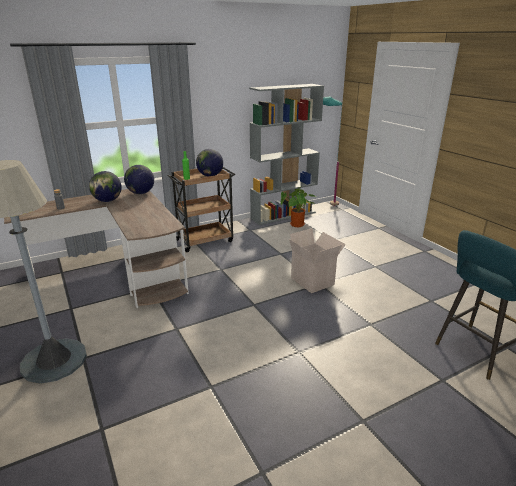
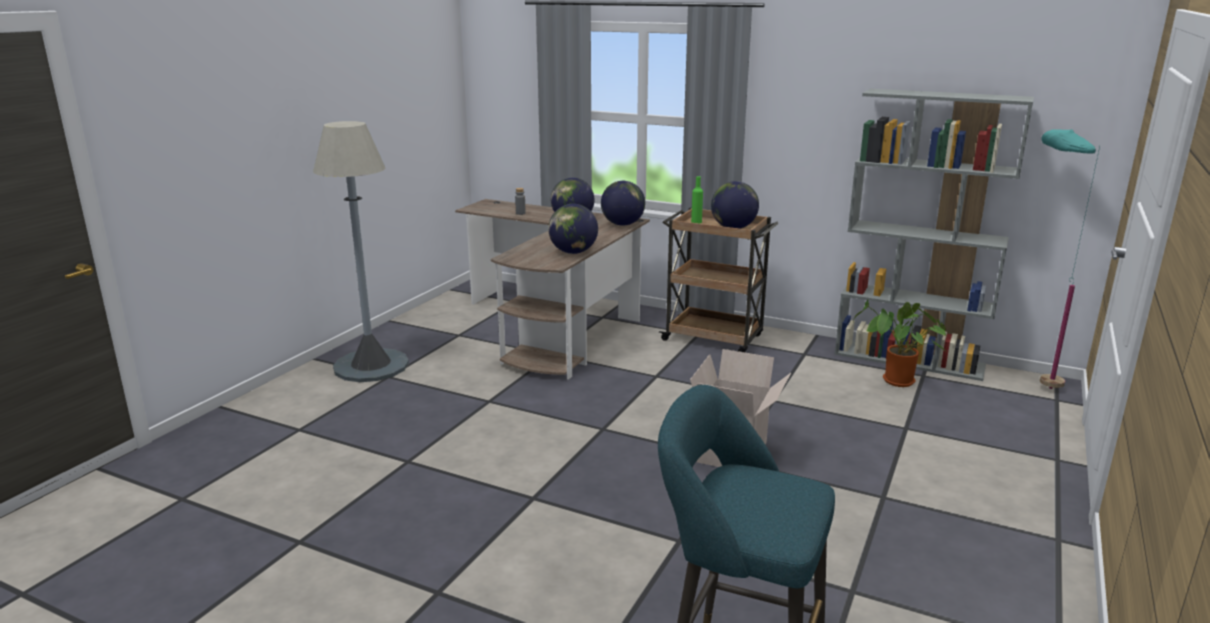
camera: 55 degrees right, 5 degrees down
(161, 216) = (573, 252): none -> globe

